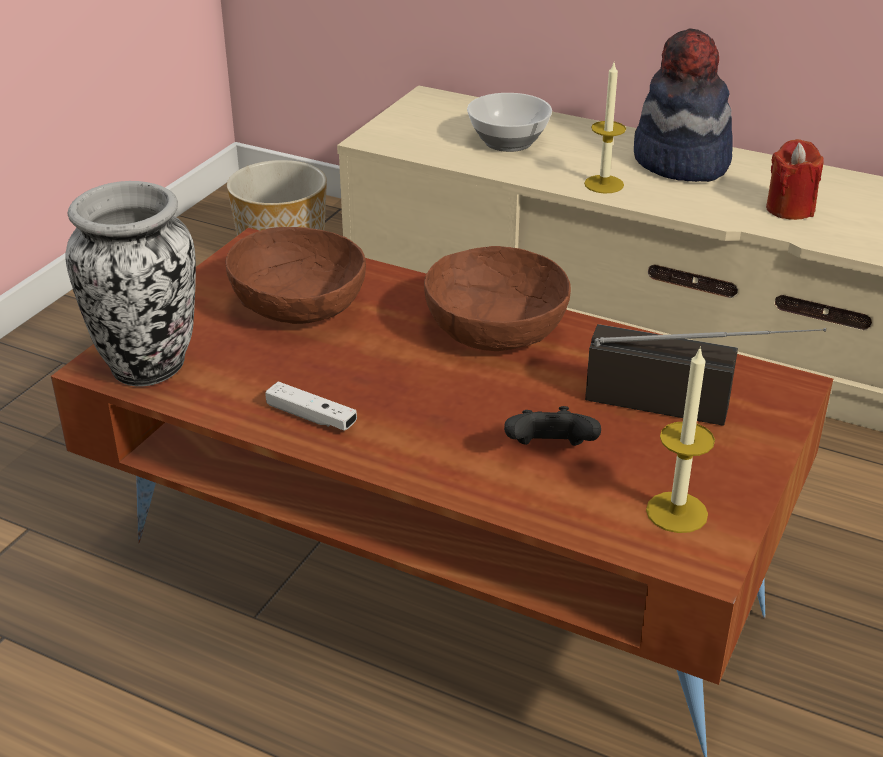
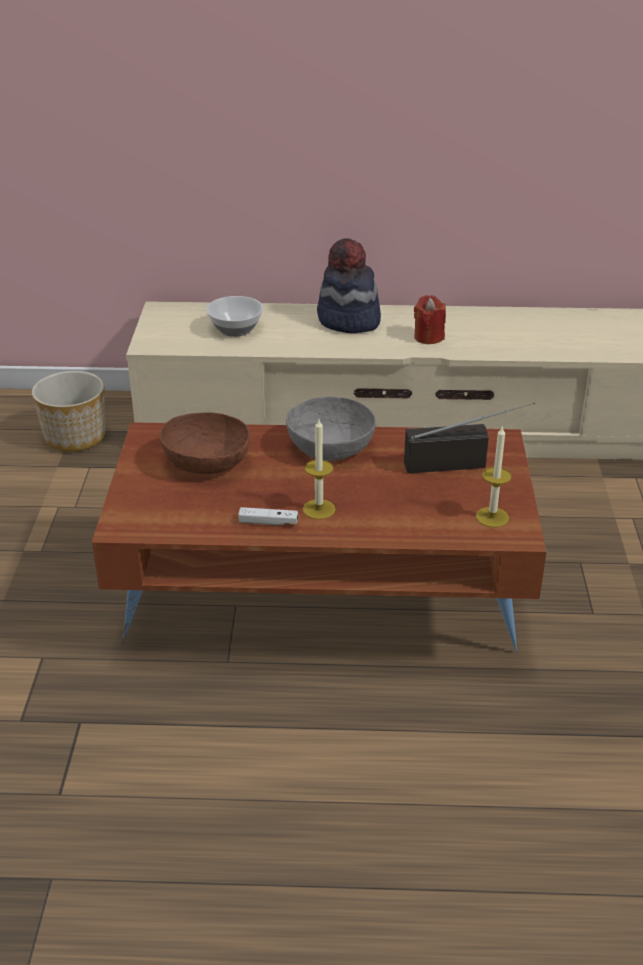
camera: 25 degrees left, 0 degrees up
(149, 367) = (149, 521): vase -> none
(494, 330) = (330, 448): brown bowl -> grey bowl
(550, 452) = (409, 505): black game controller -> none
(604, 184) = (314, 345): candle -> candle (319, 509)

